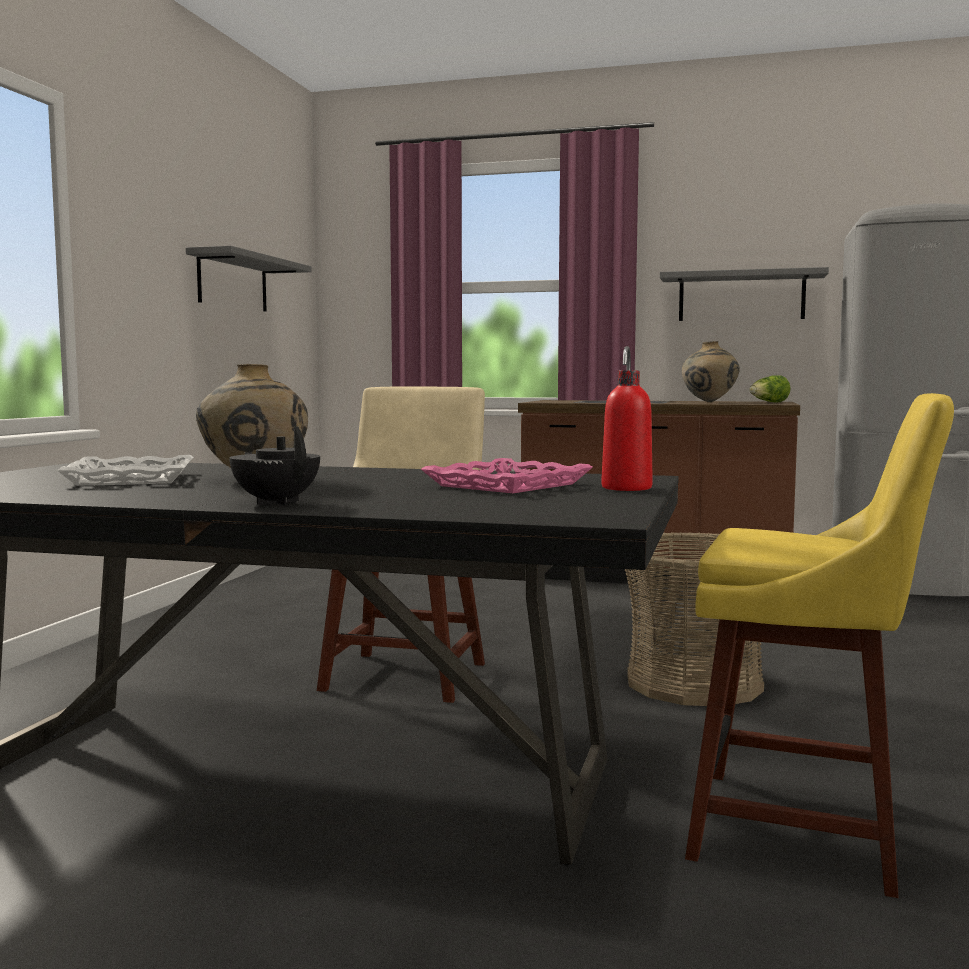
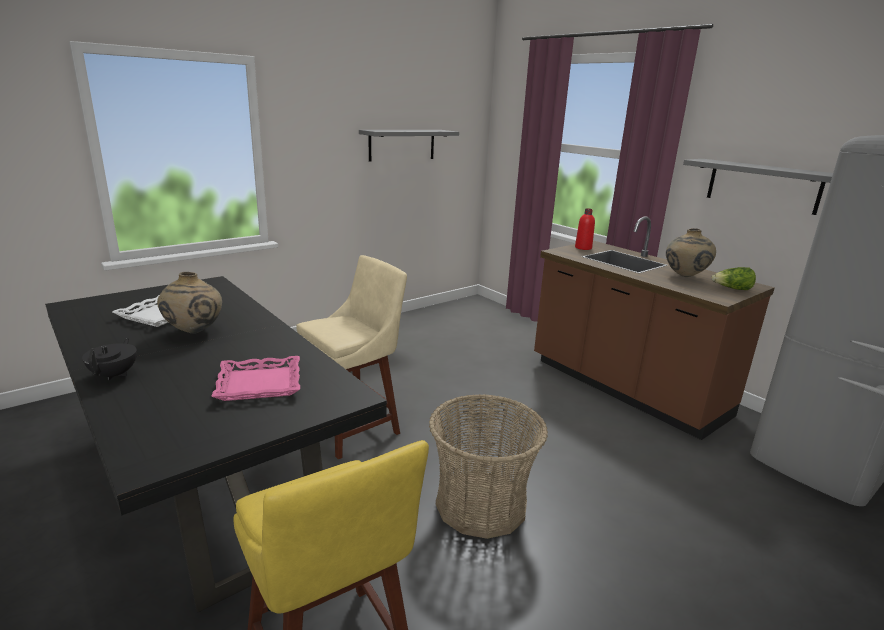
camera: 35 degrees right, 15 degrees up
(626, 488) = (294, 415): red bottle -> red bottle (583, 248)

